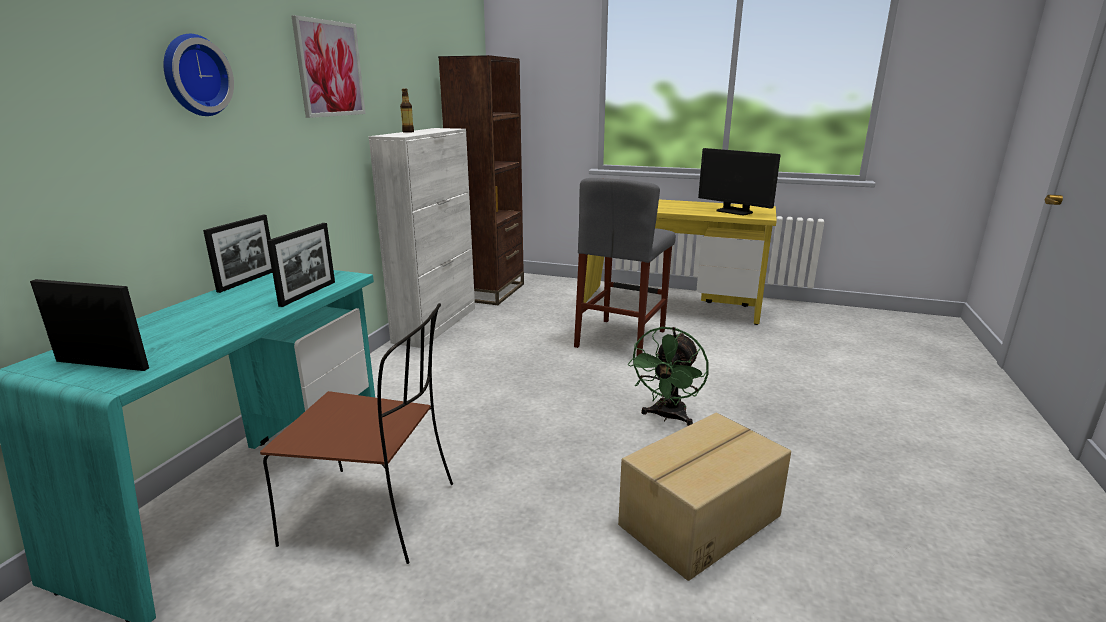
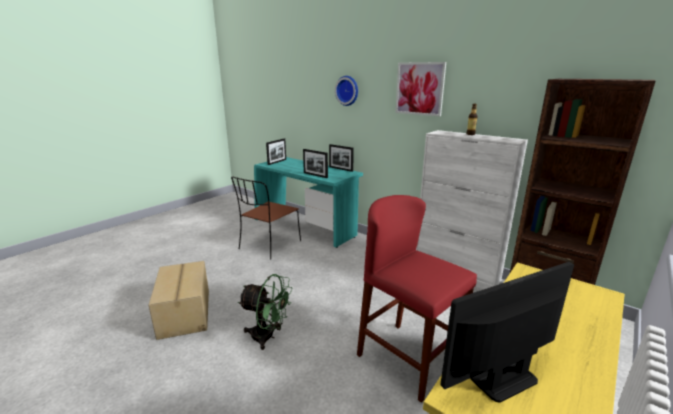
camera: 110 degrees right, 0 degrees up
(621, 338) = (408, 359): grey stool -> red stool
(667, 417) = (268, 336): green fan -> green fan turned 150 degrees clockwise

